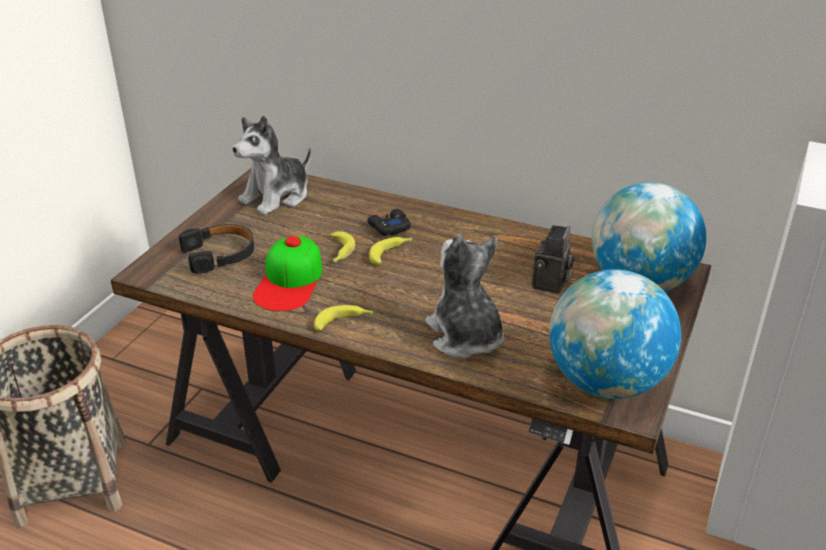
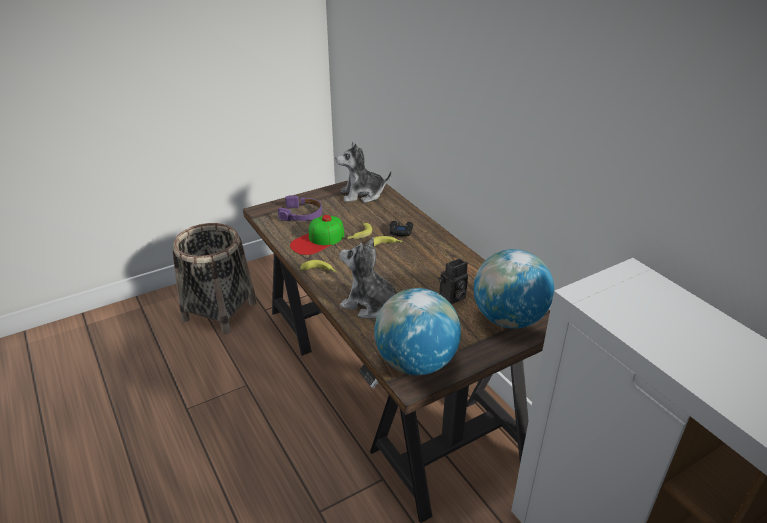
camera: 35 degrees right, 0 degrees up
(220, 254) = (302, 214): black headphones -> purple headphones
(465, 337) = (370, 304): plush toy -> plush toy turned 75 degrees counterclockwise

